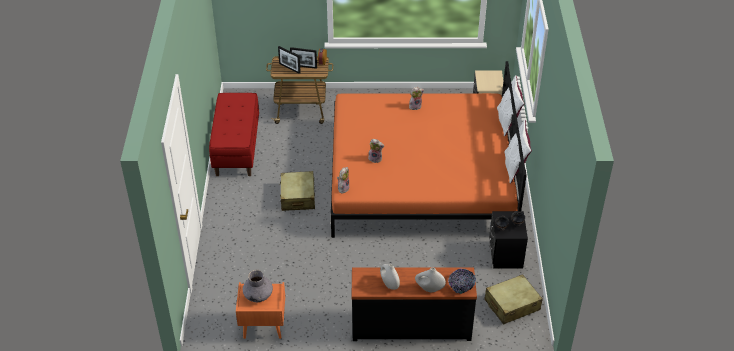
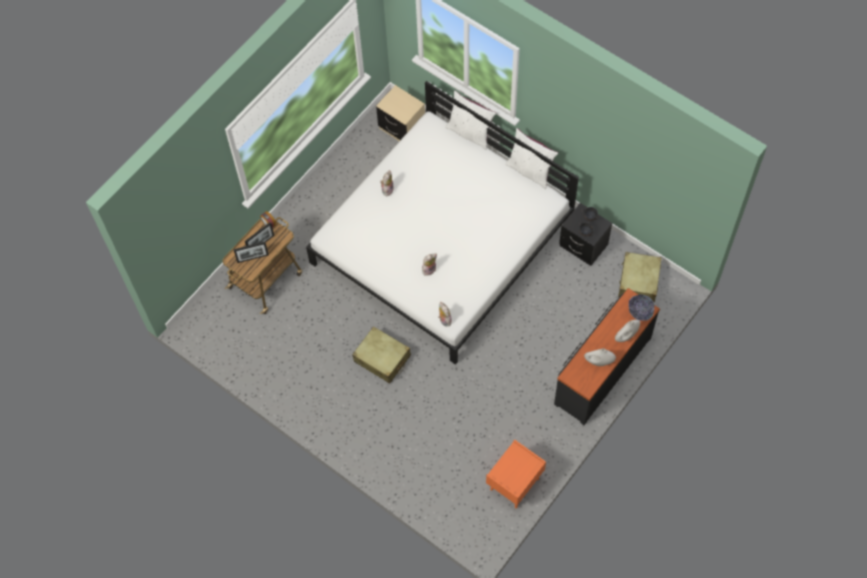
camera: 50 degrees left, 20 degrees up
(236, 148) = (271, 370): red bench -> none
(258, 295) = (511, 468): grey vase -> none
(421, 177) = (442, 242): orange bed -> white bed

